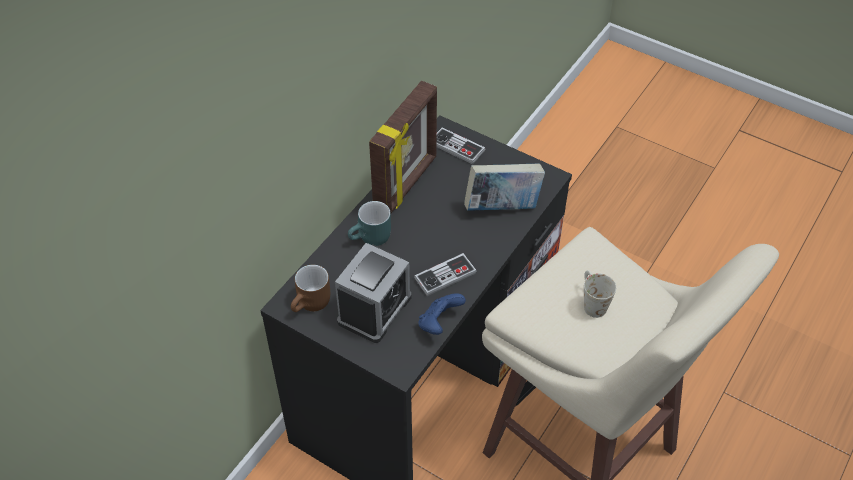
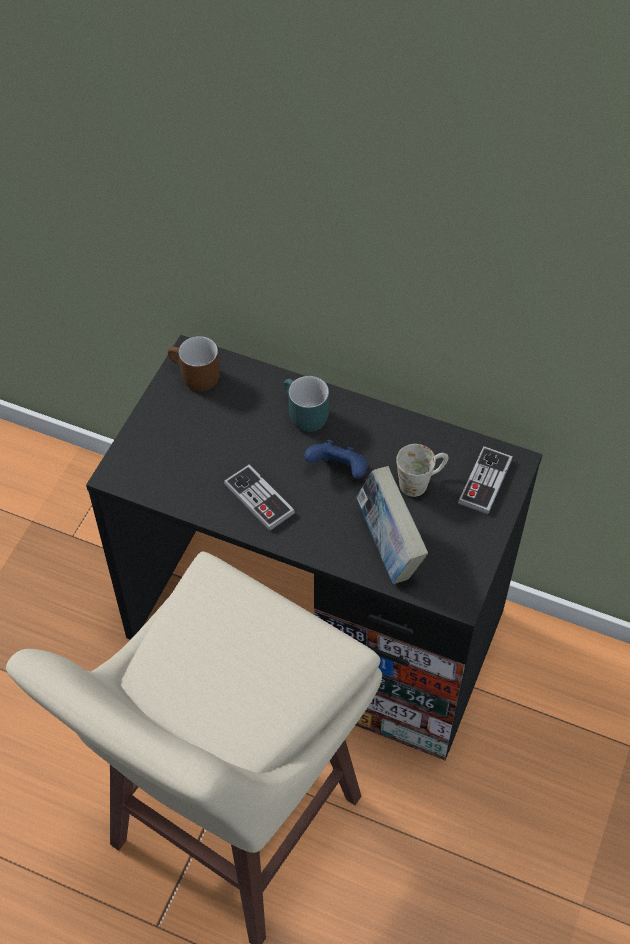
camera: 80 degrees right, 5 degrees up
(374, 309) = (196, 436): alarm clock -> none
(407, 184) = (402, 436): picture frame -> none
(439, 323) = (185, 503): blue game controller -> blue game controller (338, 470)
(591, 302) = (233, 660): white mug -> white mug (421, 481)

